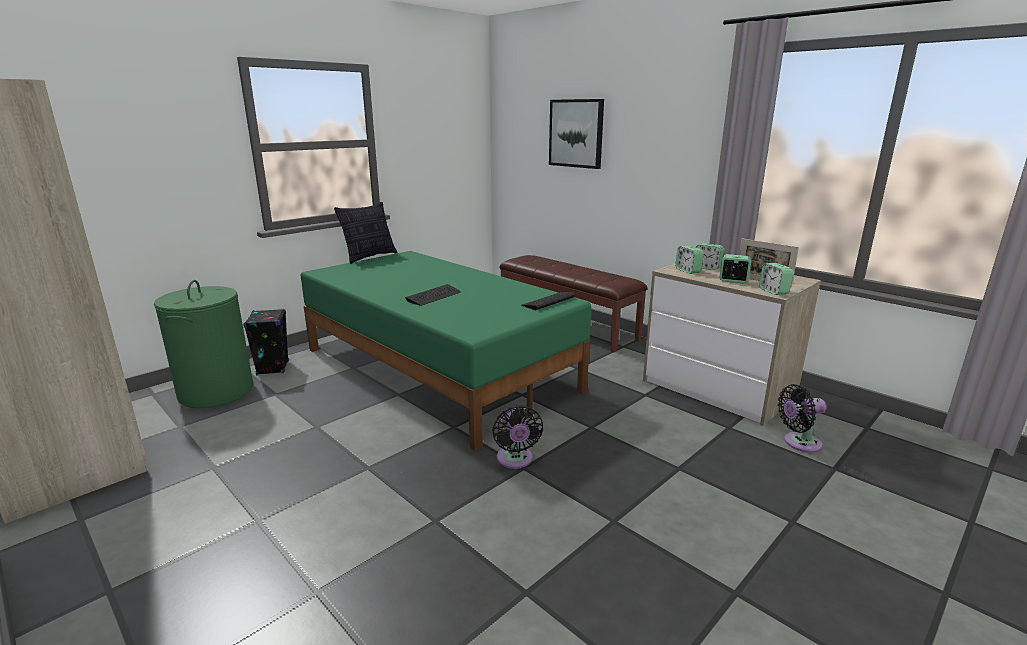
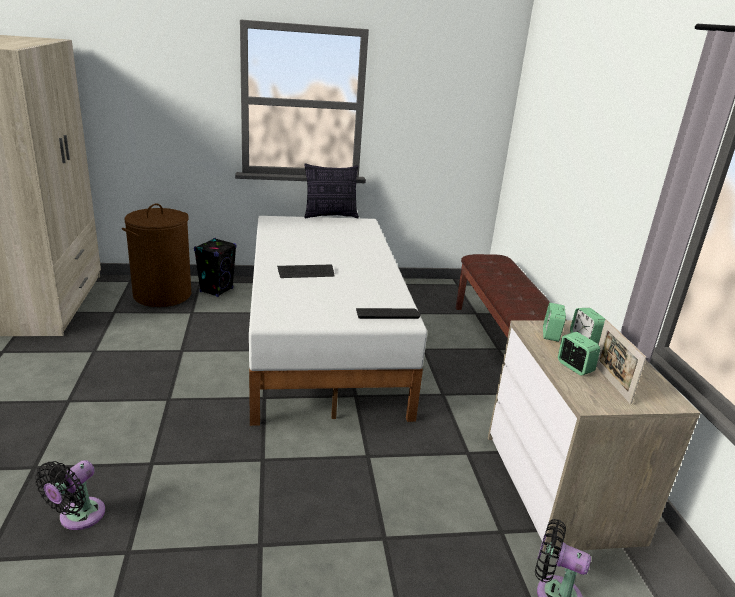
camera: 35 degrees right, 5 degrees up
(216, 392) = (162, 295): green laundry basket -> brown laundry basket
(438, 368) = (324, 340): green bed -> white bed
(515, 460) = (265, 450): black fan -> black fan (78, 517)
(576, 133) = (568, 131): picture -> none
(773, 291) = (592, 399): alarm clock -> none

